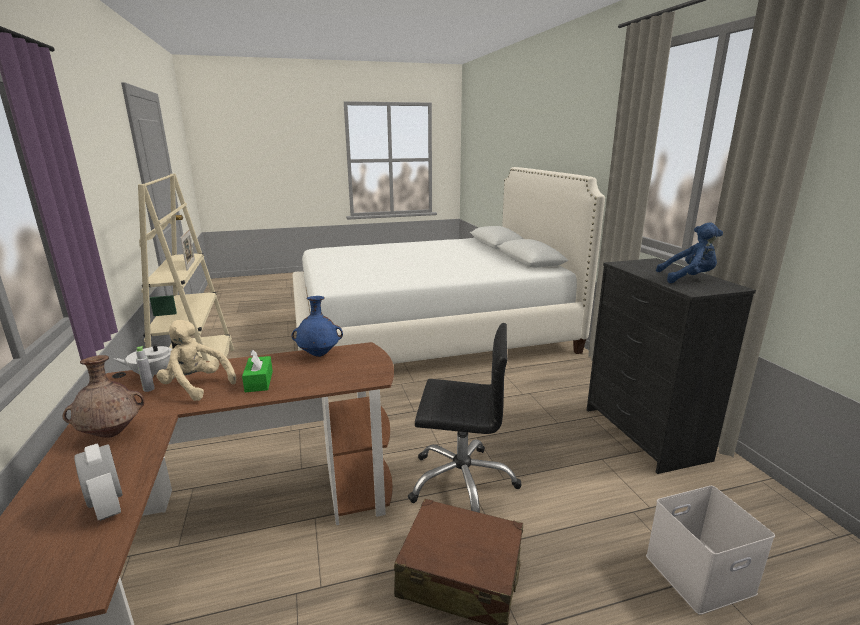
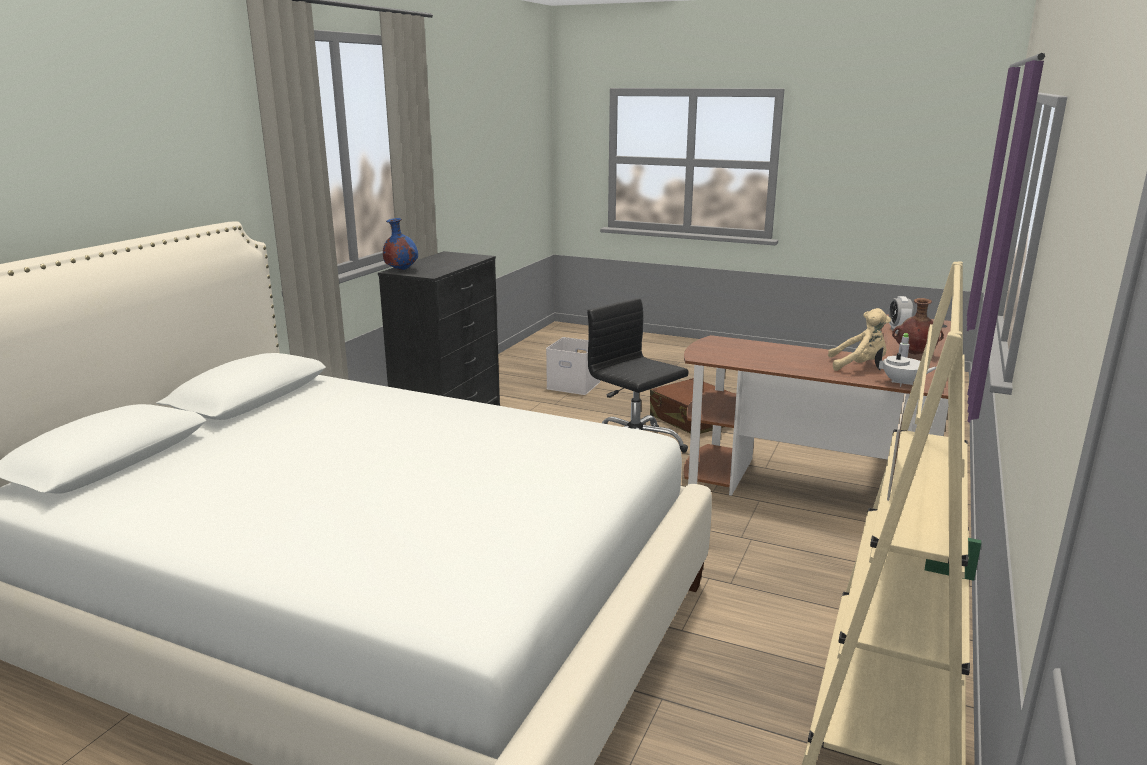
camera: 140 degrees left, 0 degrees up
(196, 386) = (859, 365): beige plush toy -> beige plush toy turned 60 degrees counterclockwise
(259, 381) = (806, 357): green tissue box -> none
(319, 354) = (743, 362): blue vase -> blue vase (401, 270)
(688, 278) = (444, 260): blue plush toy -> none

